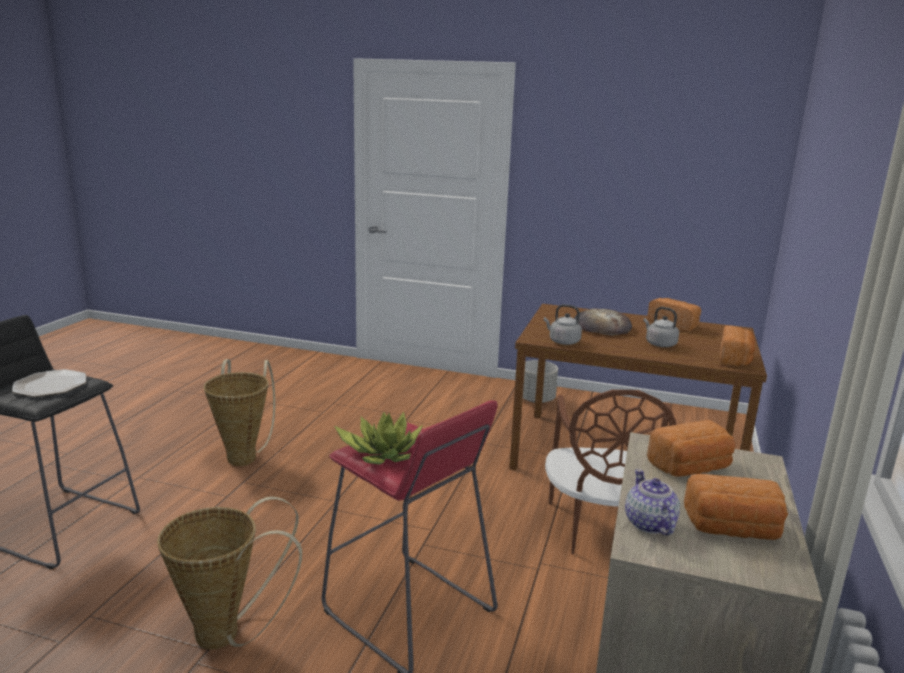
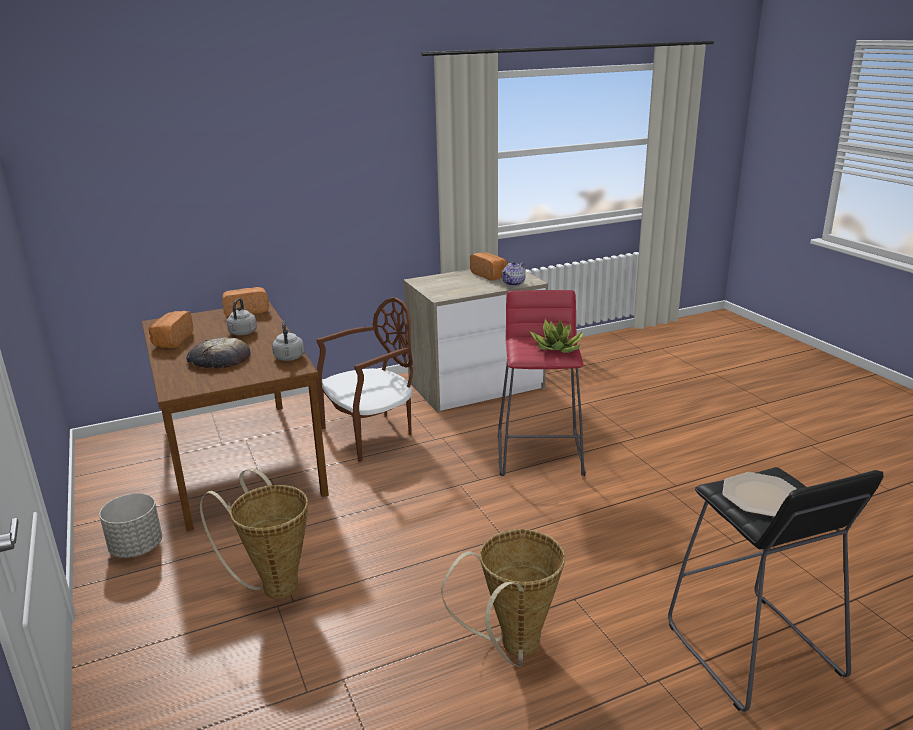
camera: 130 degrees left, 5 degrees up
(228, 634) = (649, 490): basket -> basket (275, 585)
(691, 468) = (450, 287): bread -> none

